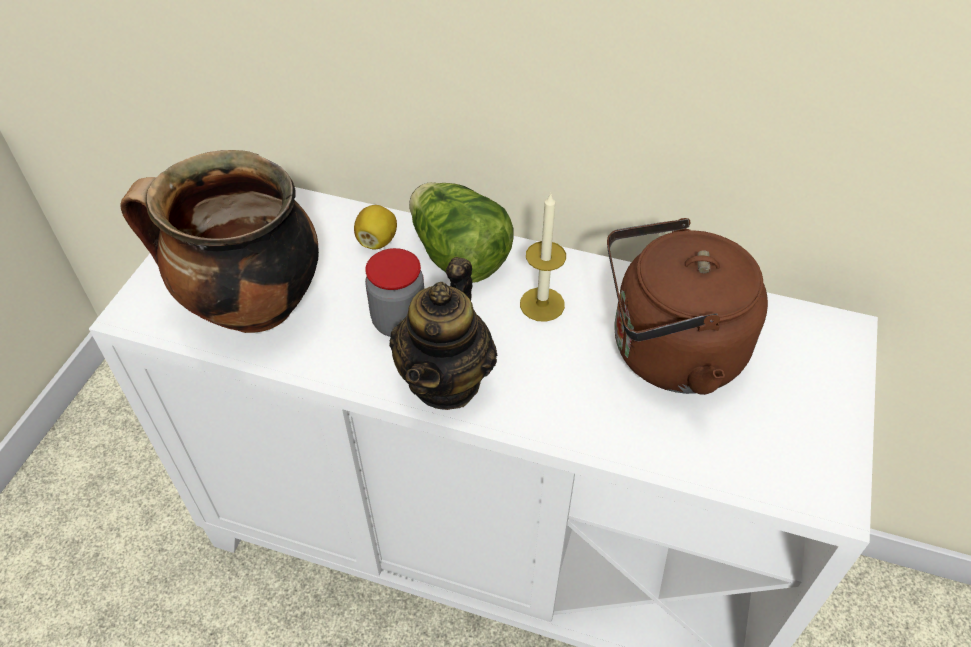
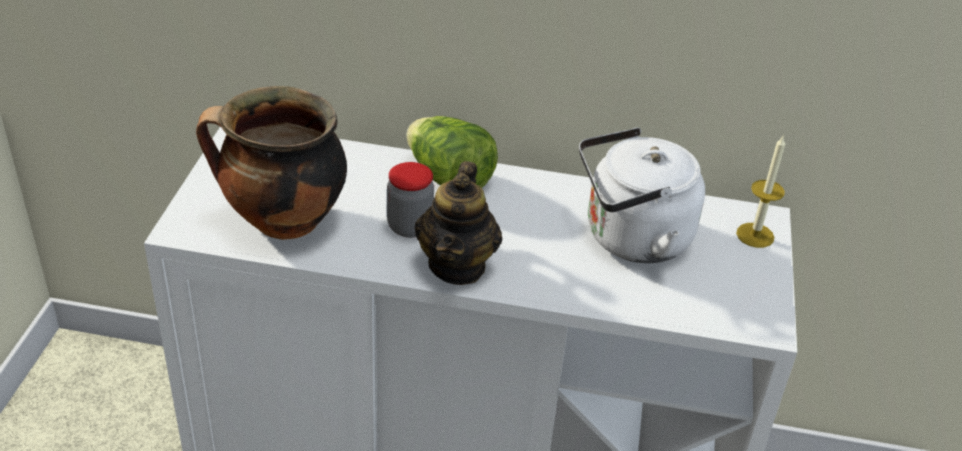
camera: 10 degrees left, 10 degrees down
(377, 241) = (378, 170): lemon -> none
(542, 304) = (525, 210): candle -> candle (755, 235)
(668, 353) = (631, 239): brown kettle -> white kettle

